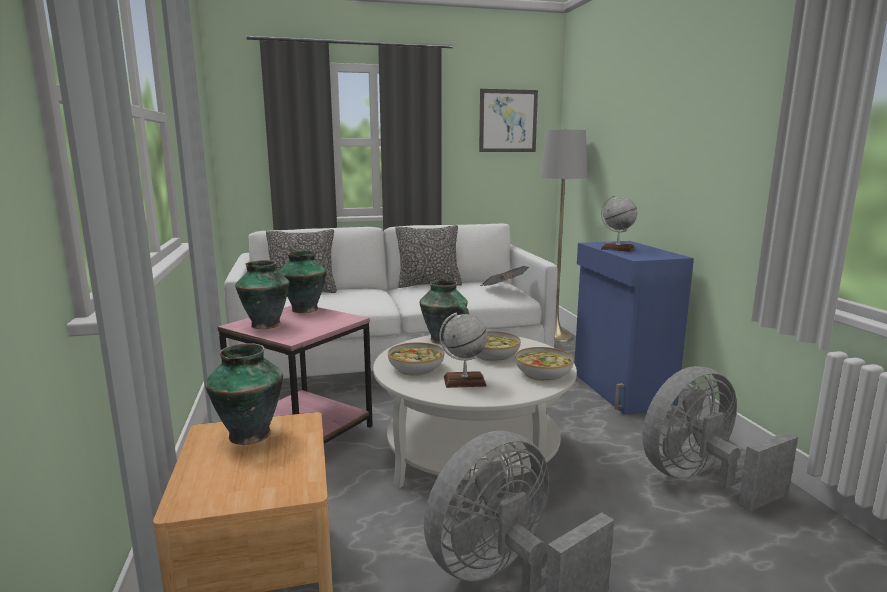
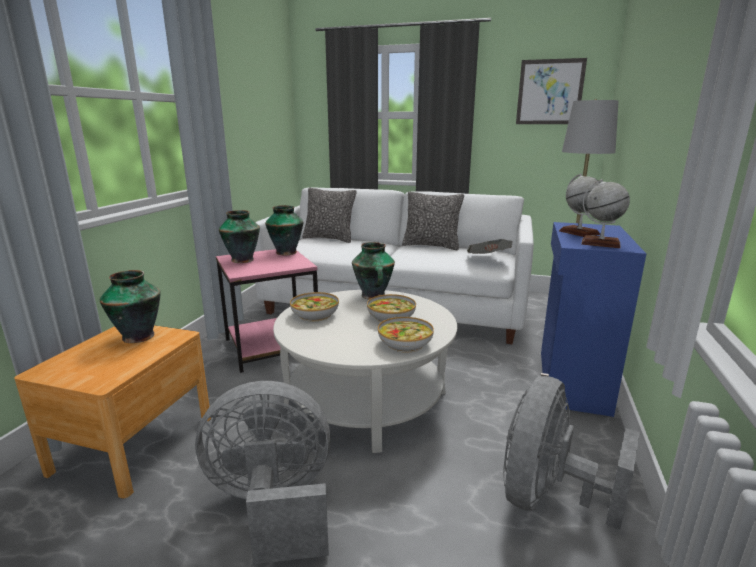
camera: 30 degrees right, 5 degrees up
(464, 381) = (331, 334): globe -> globe (600, 243)
(700, 480) = (548, 496): grey fan -> grey fan turned 60 degrees counterclockwise

